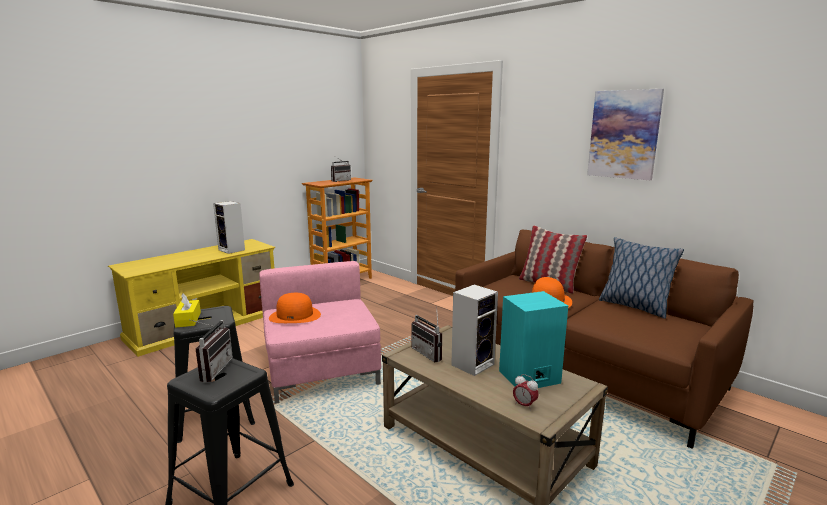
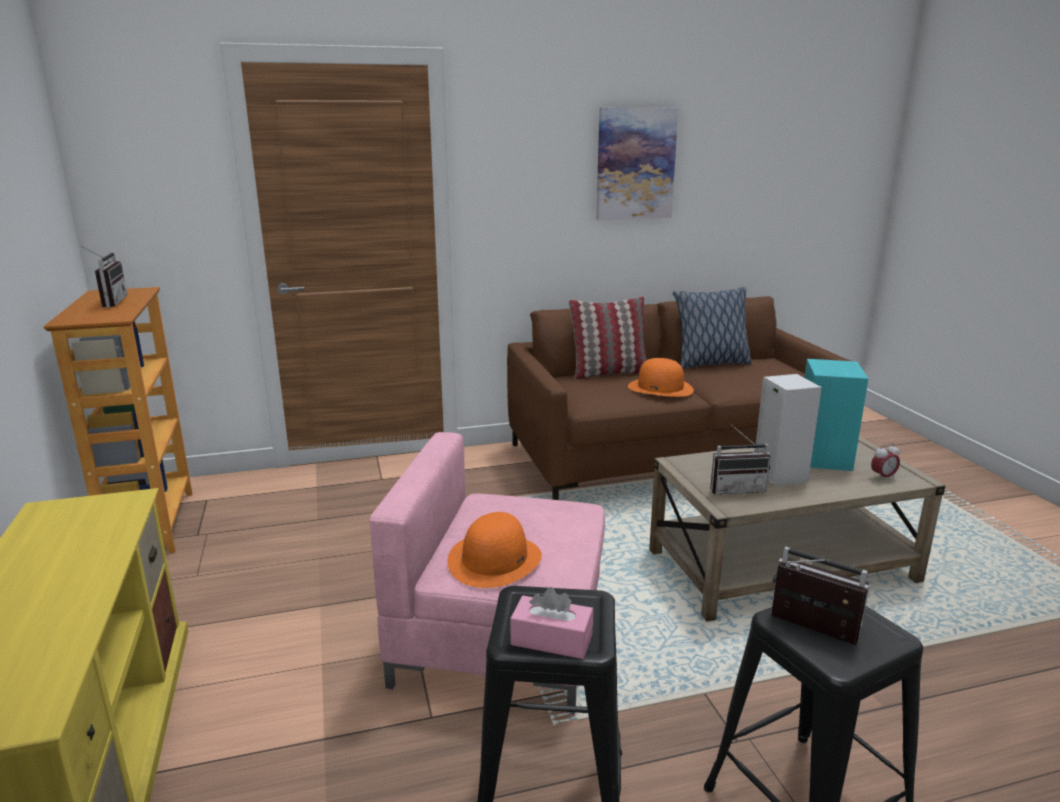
camera: 60 degrees left, 5 degrees up
(188, 320) = (551, 639): yellow tissue box -> pink tissue box
(232, 250) = (89, 538): speaker -> none

